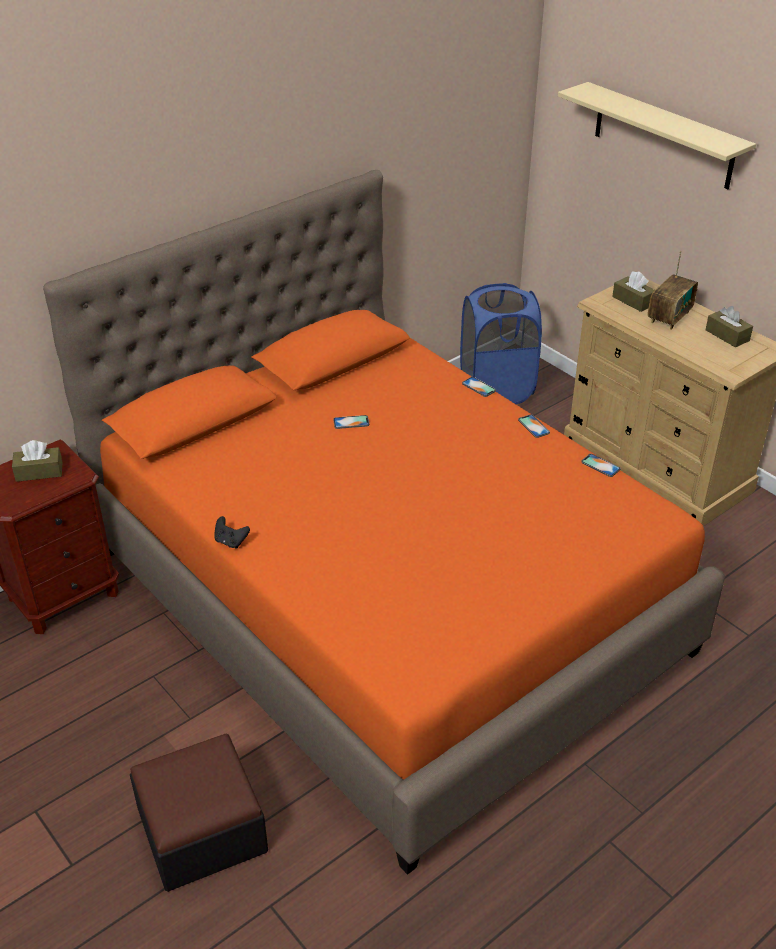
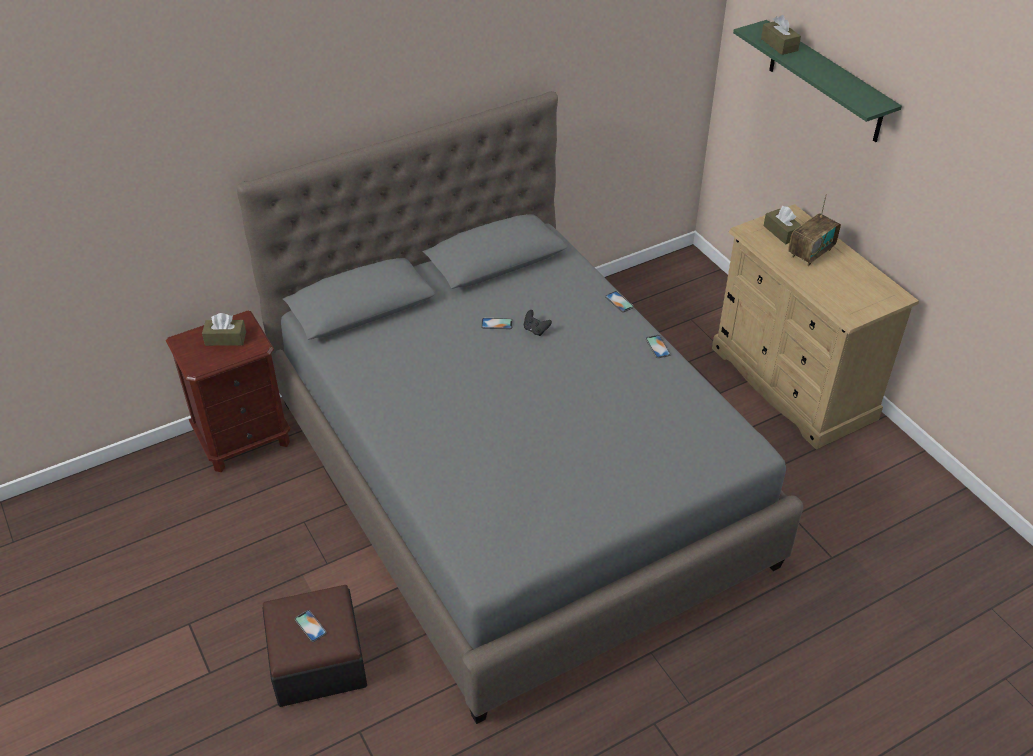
camera: 10 degrees right, 5 degrees up
(231, 541) = (368, 424): black game controller -> black game controller (535, 330)
(387, 598) = (516, 479): orange bed -> grey bed
(496, 389) = (663, 289): blue laundry basket -> none
(600, 465) = (707, 392): phone -> phone (310, 626)
(663, 136) = (825, 82): beige shelf -> green shelf
(727, 335) = (859, 278): brown tissue box -> brown tissue box (779, 45)

